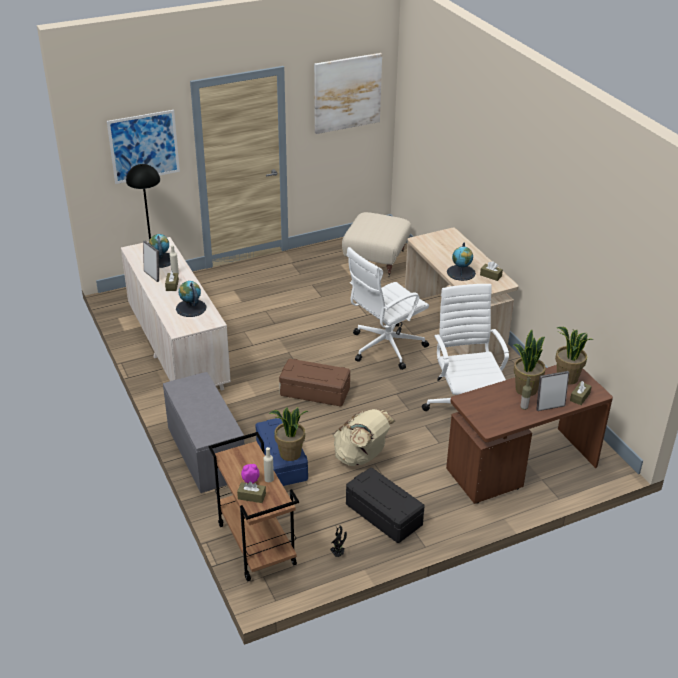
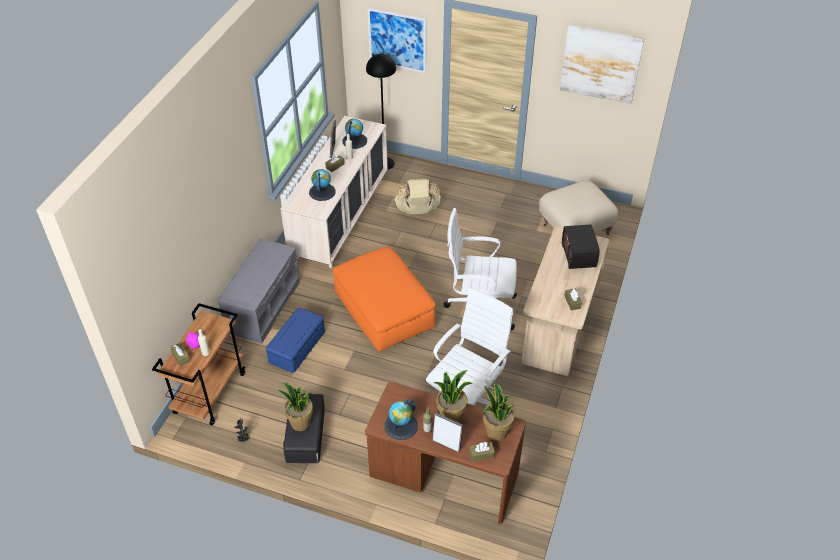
camera: 45 degrees right, 10 degrees up
(290, 454) = (286, 345): potted plant -> potted plant (300, 423)
(314, 392) = (383, 311): brown storage box -> orange ottoman
(361, 457) = (348, 382): beige backpack -> beige backpack (417, 211)
(451, 246) = (579, 255): none -> radio
(461, 272) = (552, 284): globe -> globe (401, 426)

